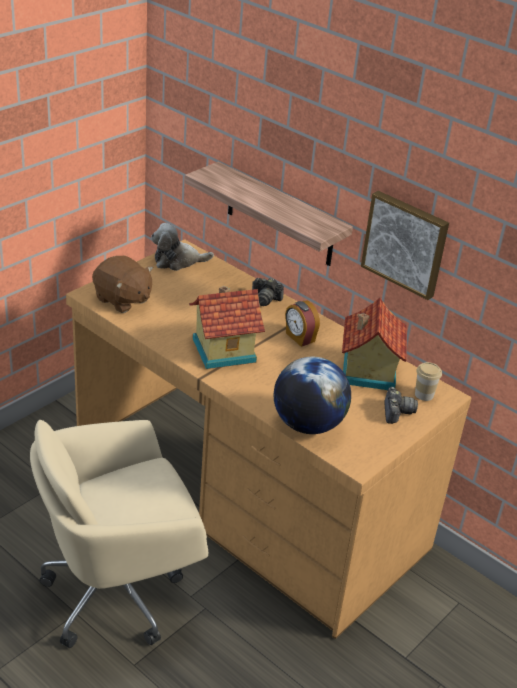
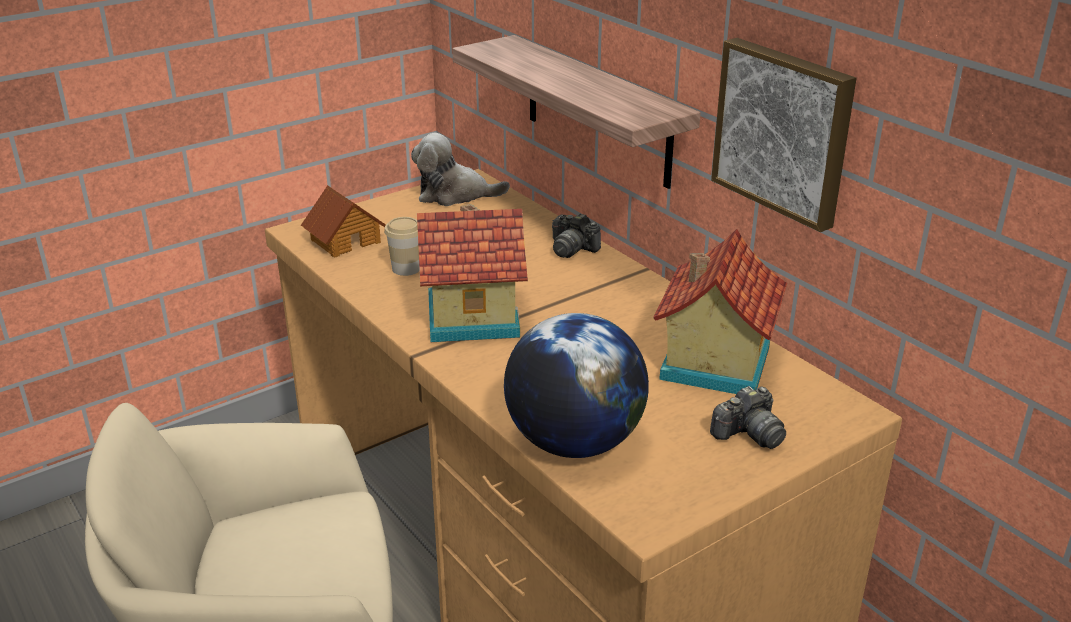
camera: 15 degrees right, 5 degrees down
(122, 300) = (345, 240): brown plush toy -> toy house
(299, 337) = (608, 305): alarm clock -> none
(396, 412) = (748, 434): camera -> camera turned 45 degrees clockwise
(424, 394) = (809, 407): cup -> cup (406, 268)

